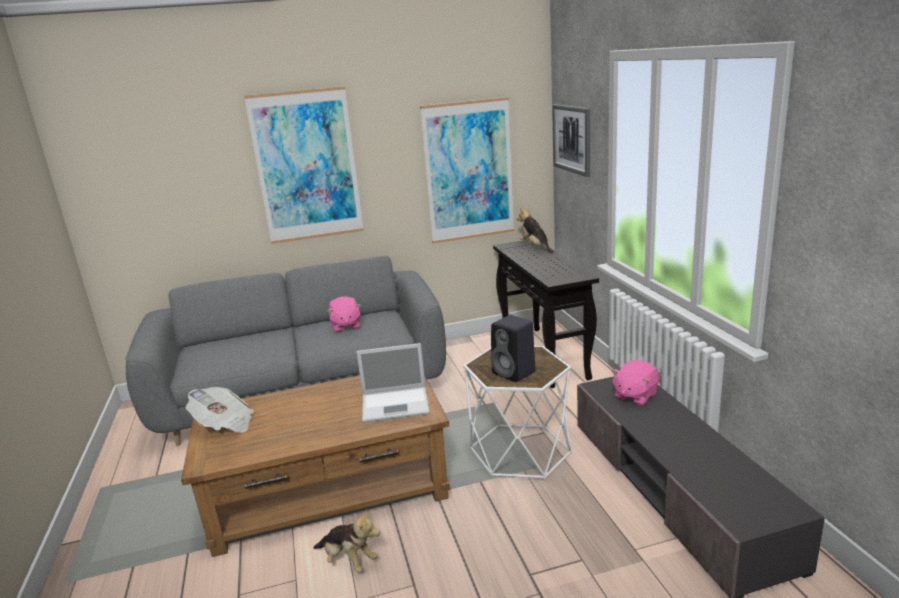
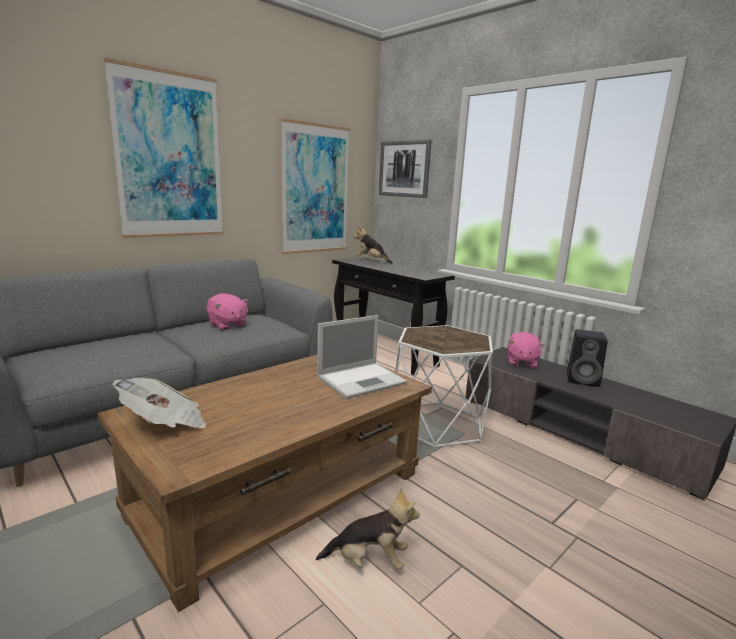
camera: 30 degrees left, 5 degrees down
(515, 373) = (453, 343): black speaker -> black speaker (583, 380)

